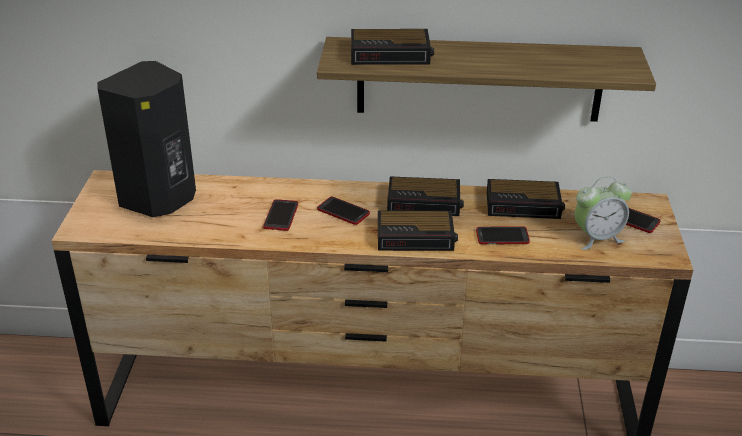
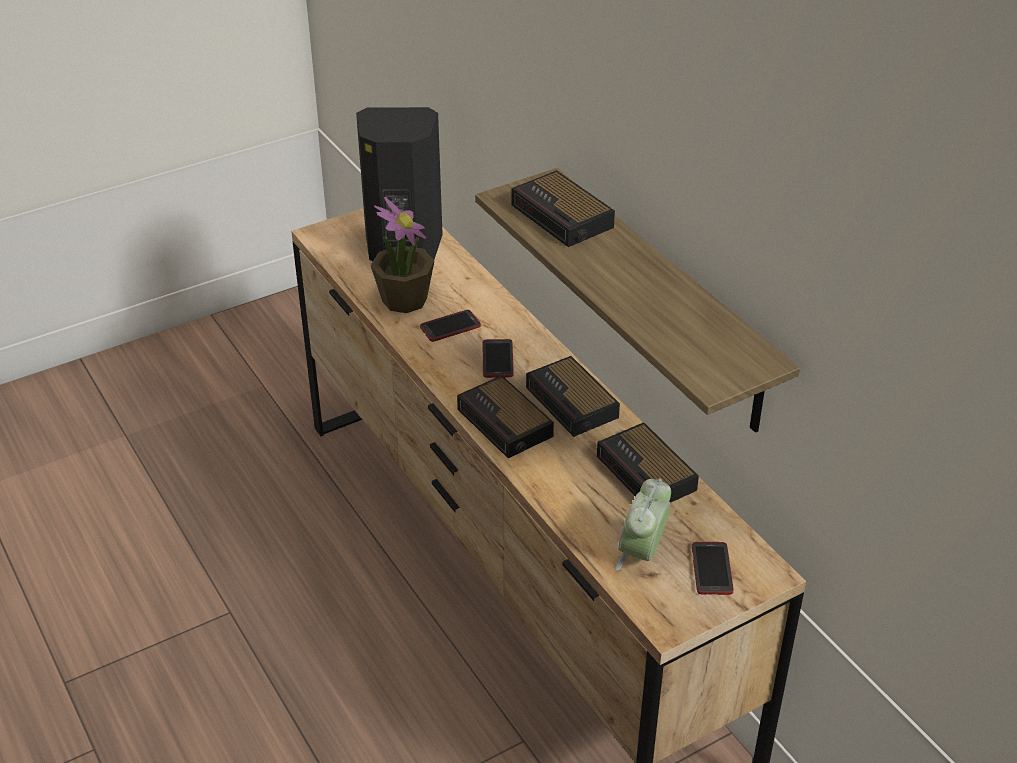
camera: 55 degrees right, 5 degrees up
(221, 222) = (404, 299): none -> potted plant
(502, 236) = (568, 481): phone -> none
(597, 238) = (642, 553): alarm clock -> alarm clock turned 75 degrees clockwise

